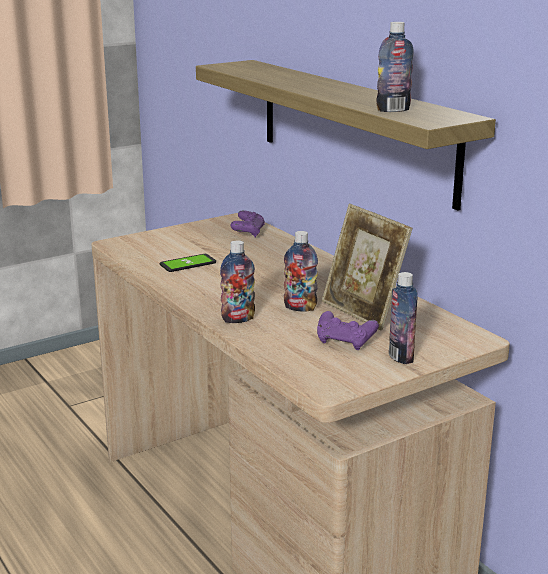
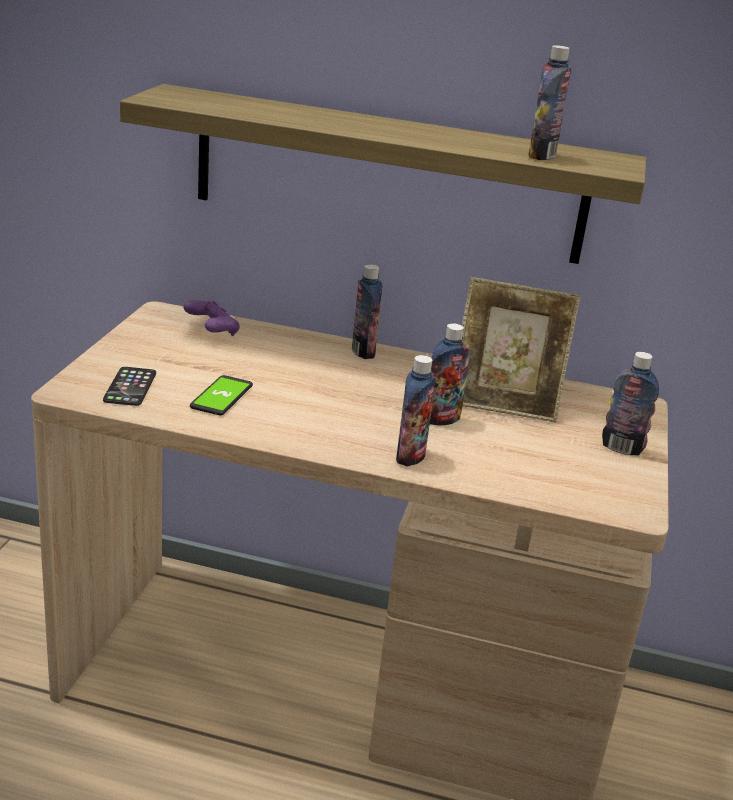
camera: 45 degrees left, 5 degrees up
(148, 248) = (130, 387): none -> phone
(323, 263) = (363, 352): none -> bottle
(345, 342) = (551, 448): purple game controller -> none

